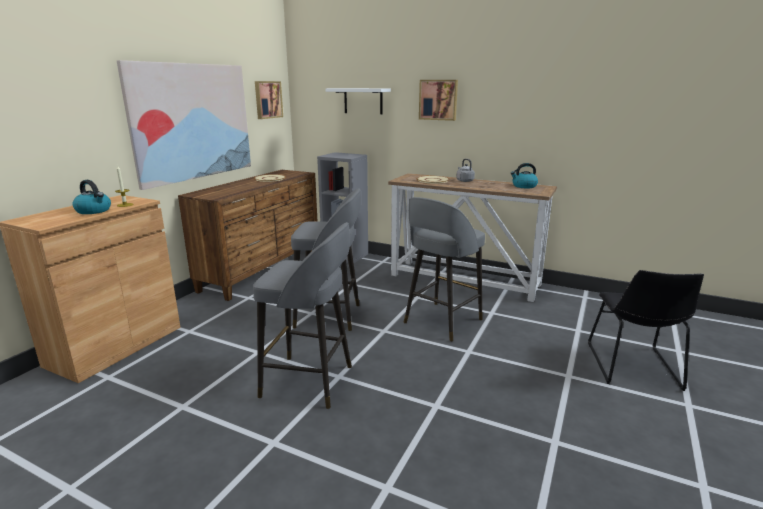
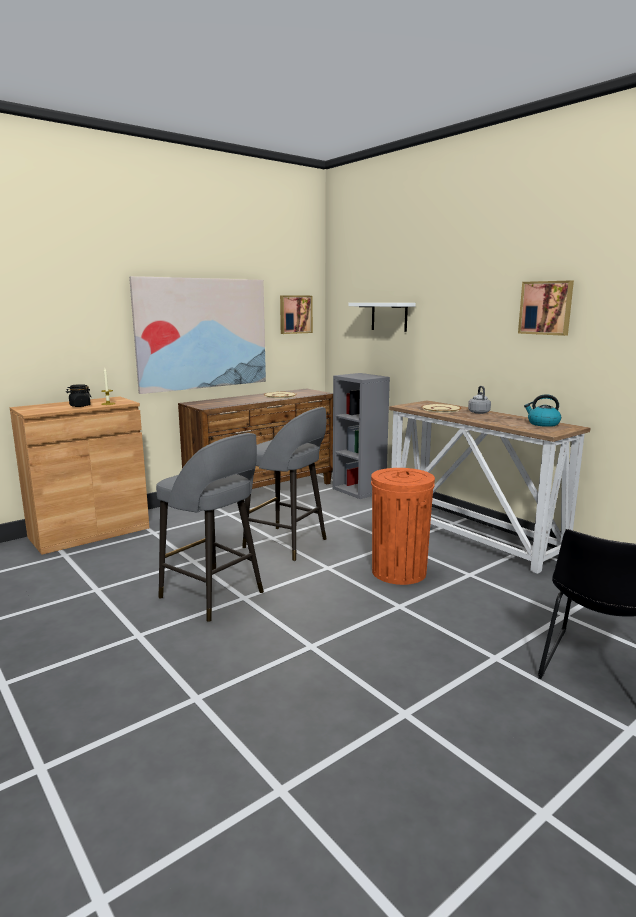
camera: 25 degrees right, 5 degrees down
(94, 211) = (80, 406): kettle -> black jar
(438, 100) = (462, 315): picture -> picture (546, 308)
(441, 322) = (398, 572): grey stool -> orange trash can

